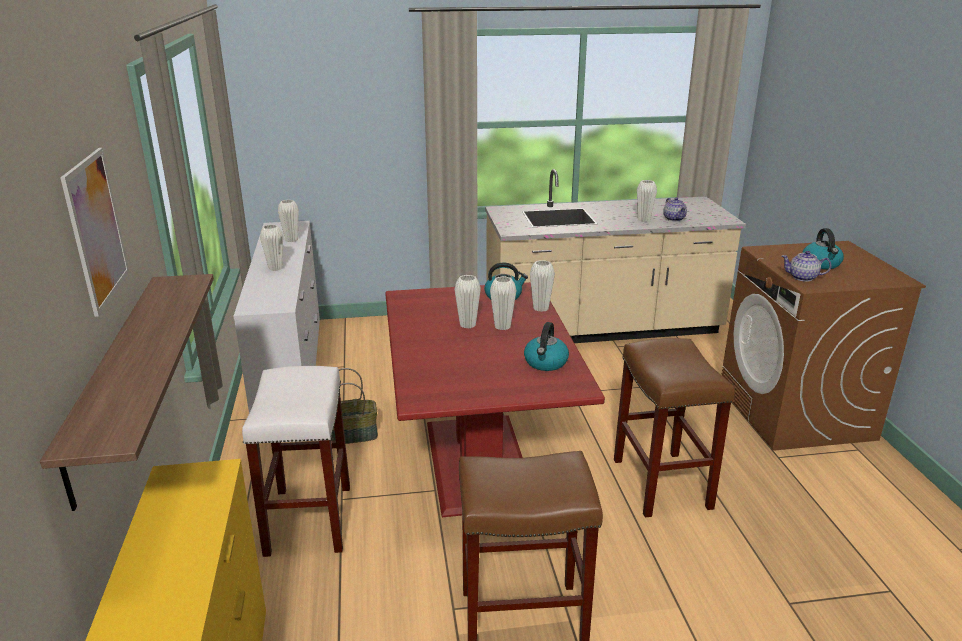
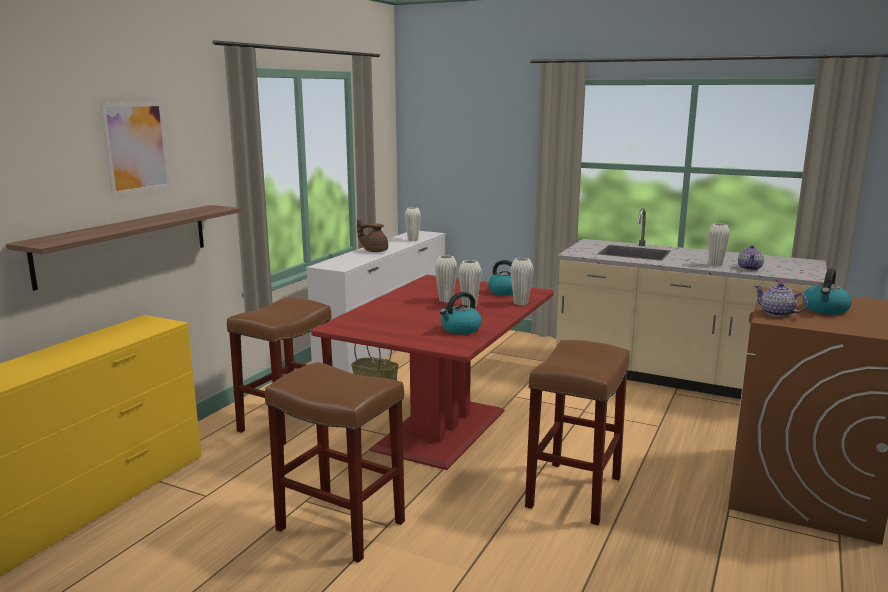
camera: 35 degrees right, 10 degrees down
(275, 268) = (374, 251): white vase -> brown teapot
(308, 519) = (287, 422): white stool -> brown stool

